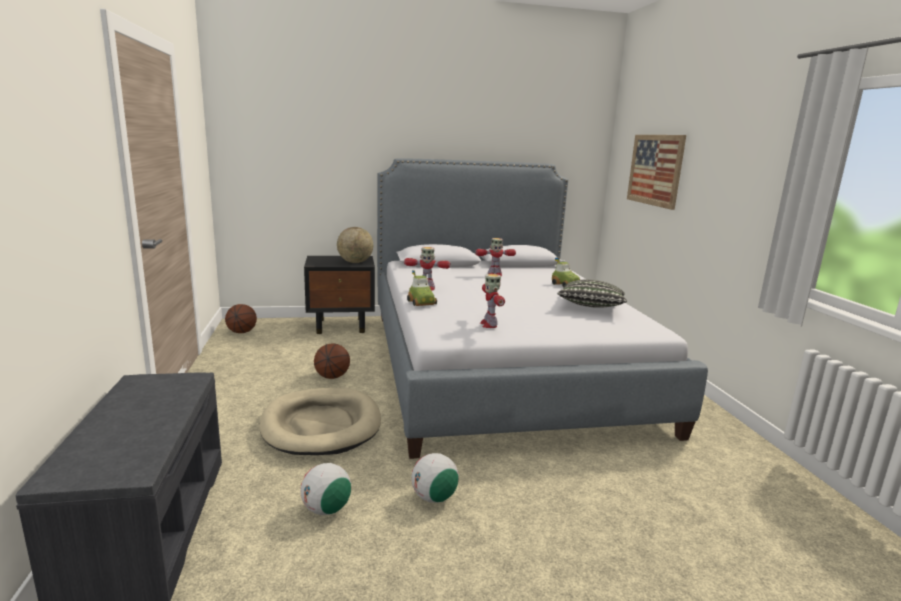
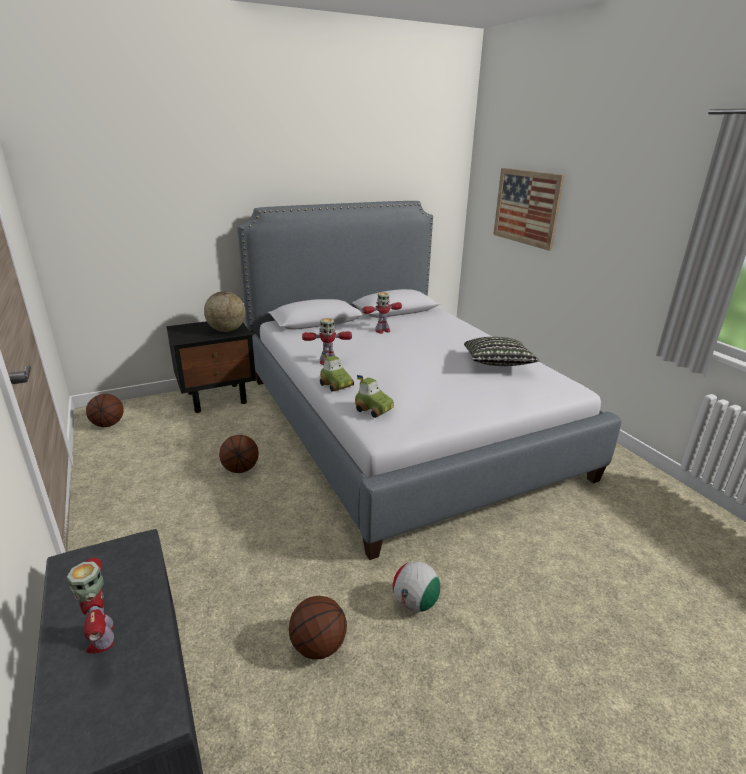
camera: 15 degrees left, 10 degrees up
(321, 425) = (260, 537): beige dog bed -> none
(326, 509) = (318, 646): football -> basketball
(489, 324) = (422, 407): toy robot -> toy robot (102, 637)
(565, 285) = (456, 335): toy car -> toy car (374, 409)

